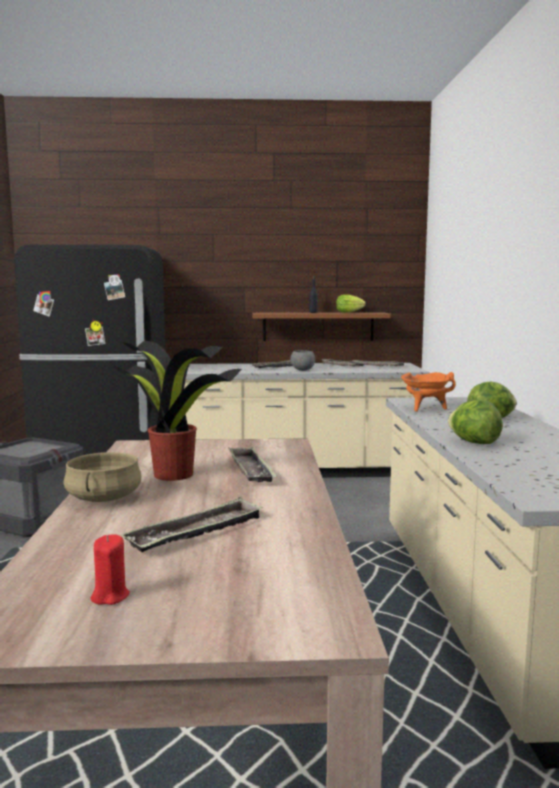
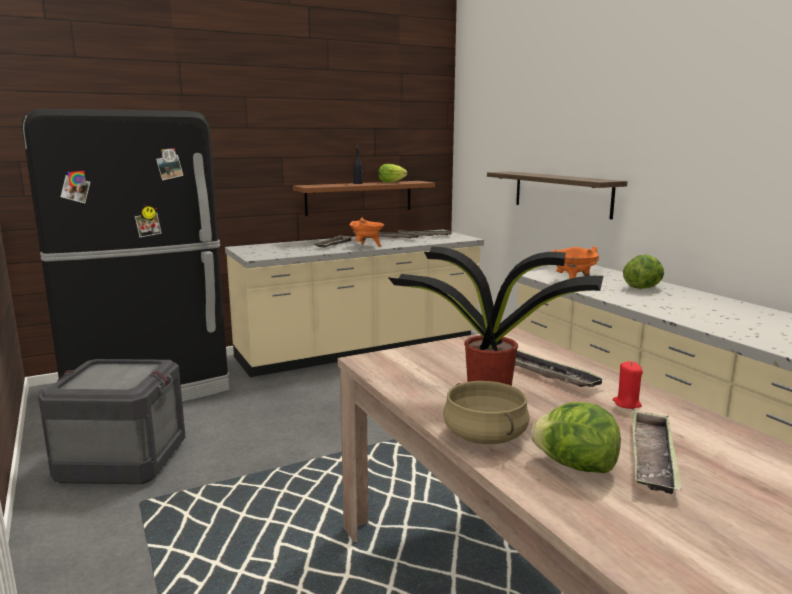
camera: 25 degrees left, 5 degrees up
(110, 596) = (739, 553): red candle -> red candle (626, 403)
(302, 370) = (367, 246): grey bowl -> orange cooking pot
(473, 442) = (685, 315): lettuce -> lettuce (575, 466)
(480, 322) = (561, 193): none -> shelf

